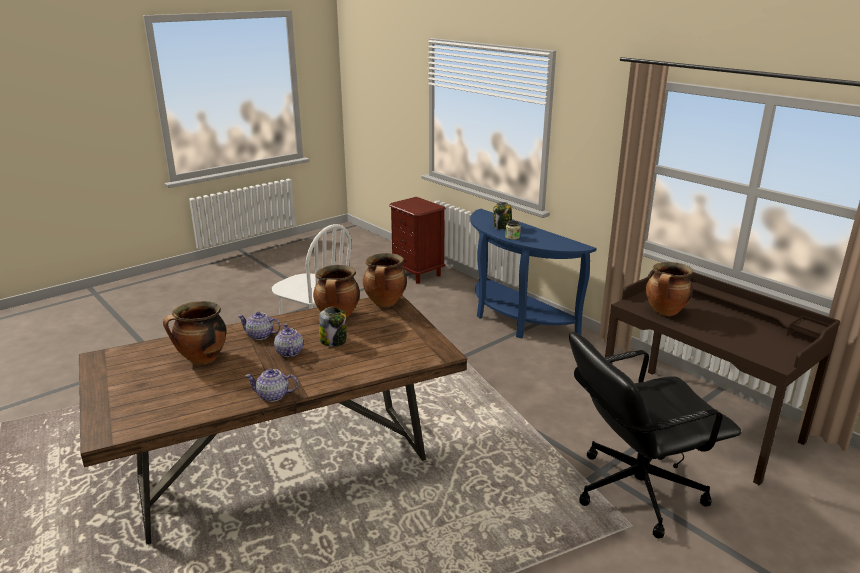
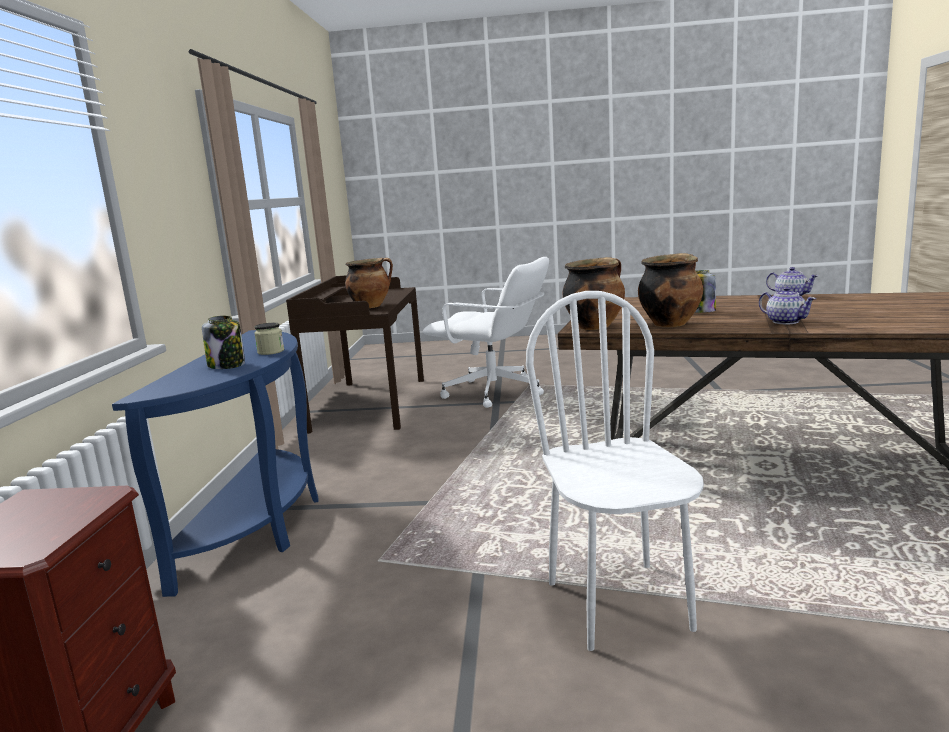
camera: 135 degrees left, 10 degrees down
(202, 359) = (869, 315): cooking pot -> none
(289, 352) = (757, 311): teapot -> none
(635, 489) = (494, 393): black office chair -> white office chair

